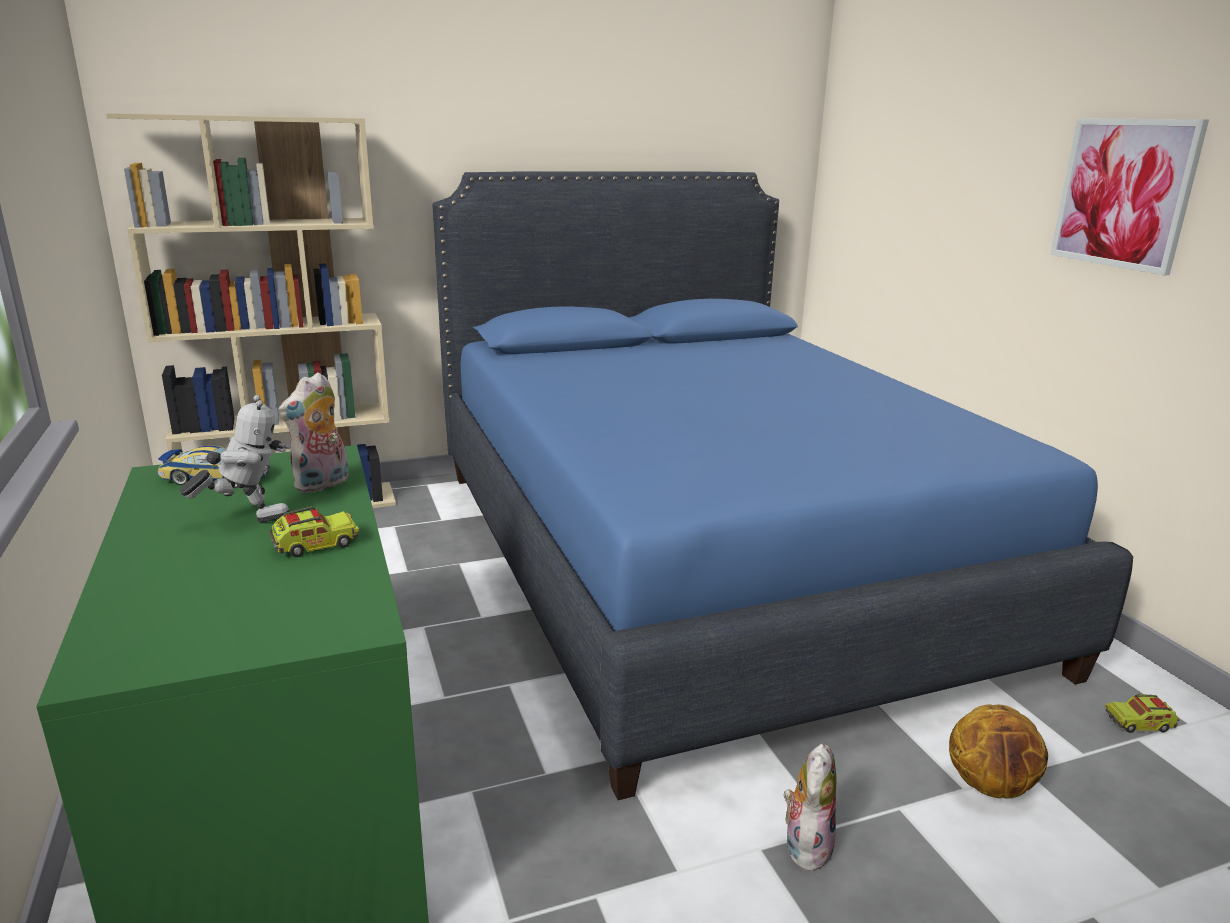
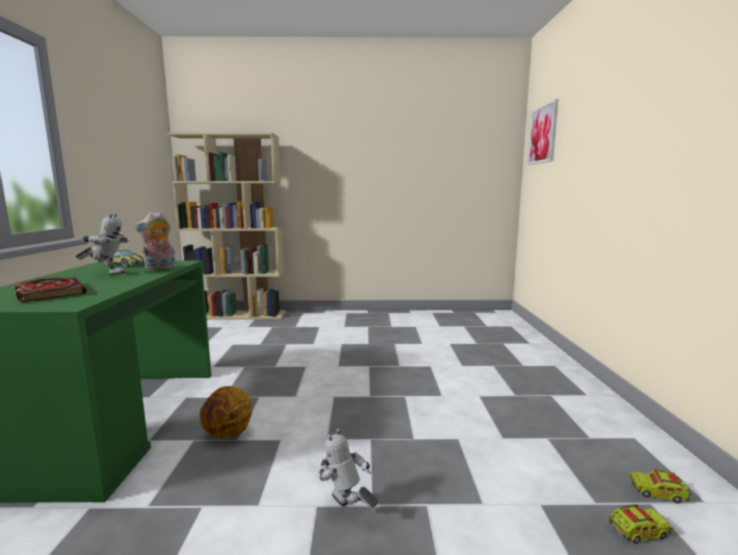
camera: 20 degrees right, 10 degrees down
(235, 594) = (48, 292): none -> book
(316, 545) = (114, 282): toy truck -> toy truck (638, 531)
(706, 558) = (414, 357): blue bed -> none
(805, 844) = (347, 510): plush toy -> toy robot
(991, 786) = (505, 506): basketball -> basketball (228, 434)
(1124, 193) = (660, 126): picture -> picture (543, 134)

